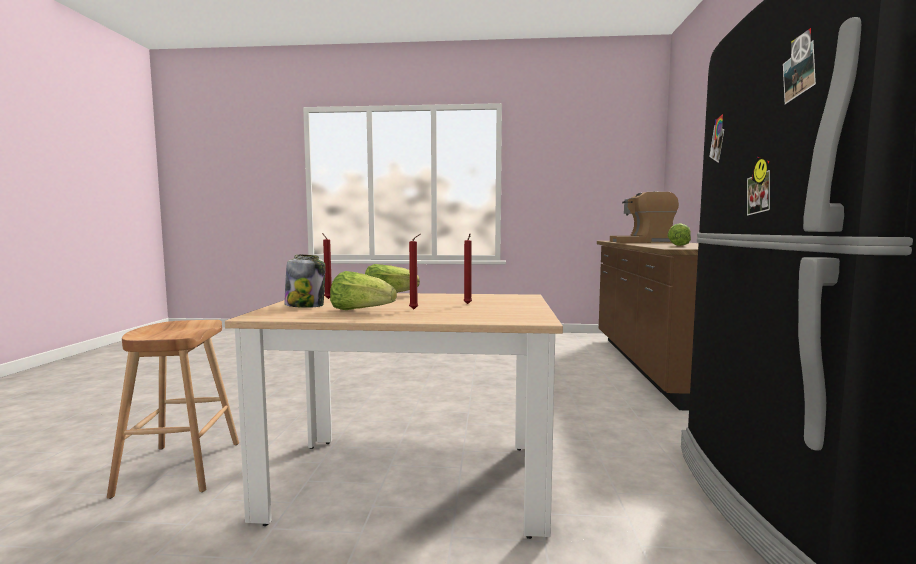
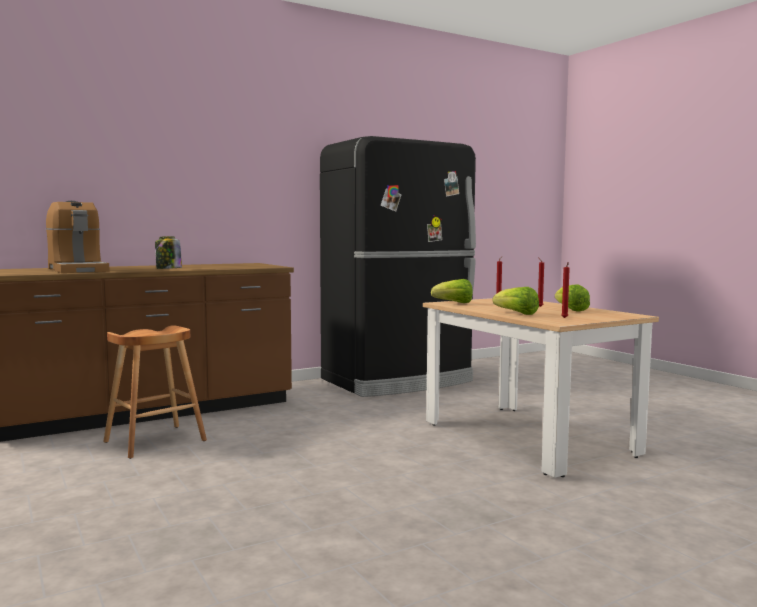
camera: 125 degrees left, 0 degrees up
(180, 468) = (687, 503): brown stool -> brown stool (155, 441)
(305, 306) = (594, 316): jar -> jar (168, 269)
(680, 245) = (200, 267): lettuce -> lettuce (454, 303)

